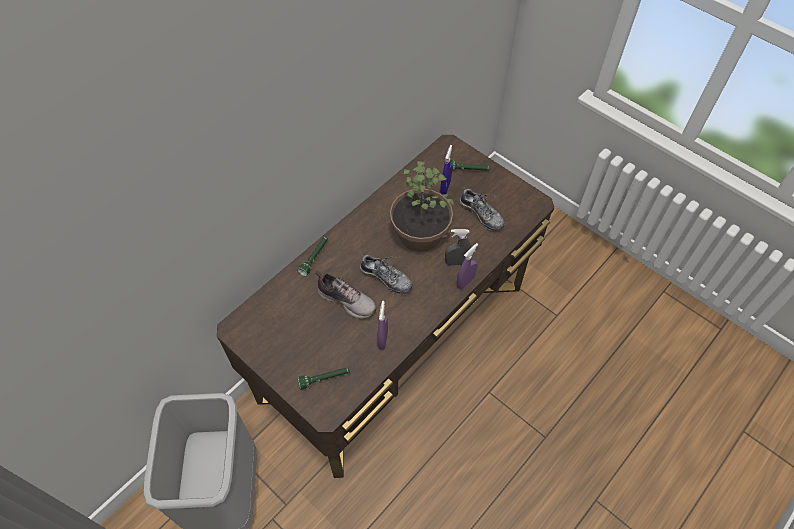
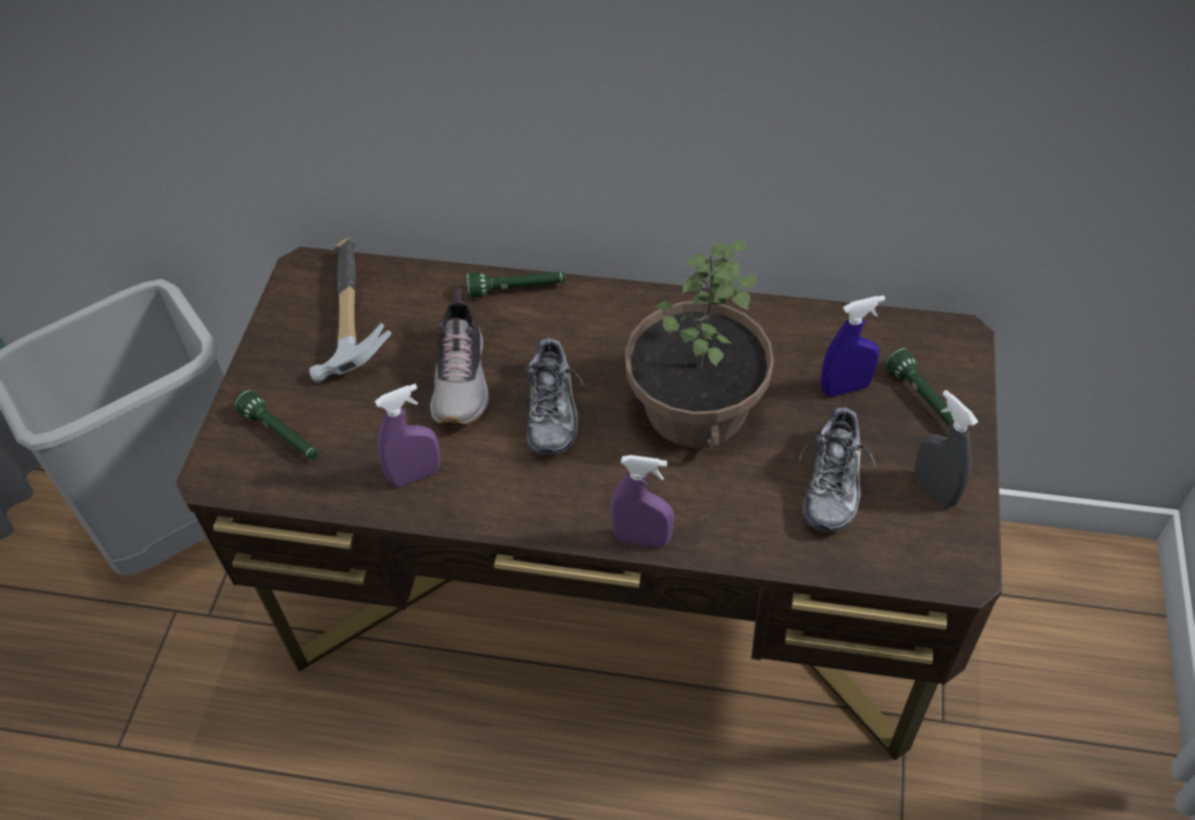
camera: 60 degrees right, 5 degrees down
(279, 328) = (343, 322): none -> hammer
(456, 263) = (676, 501): grey spray bottle -> grey spray bottle (934, 490)

